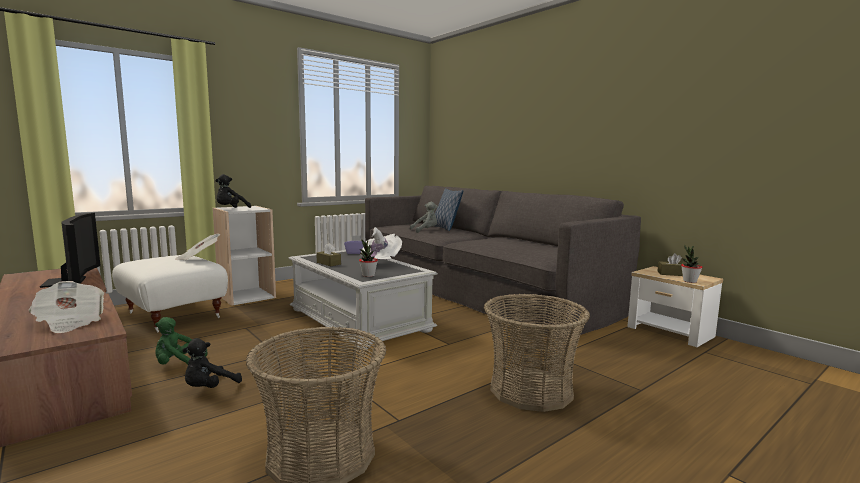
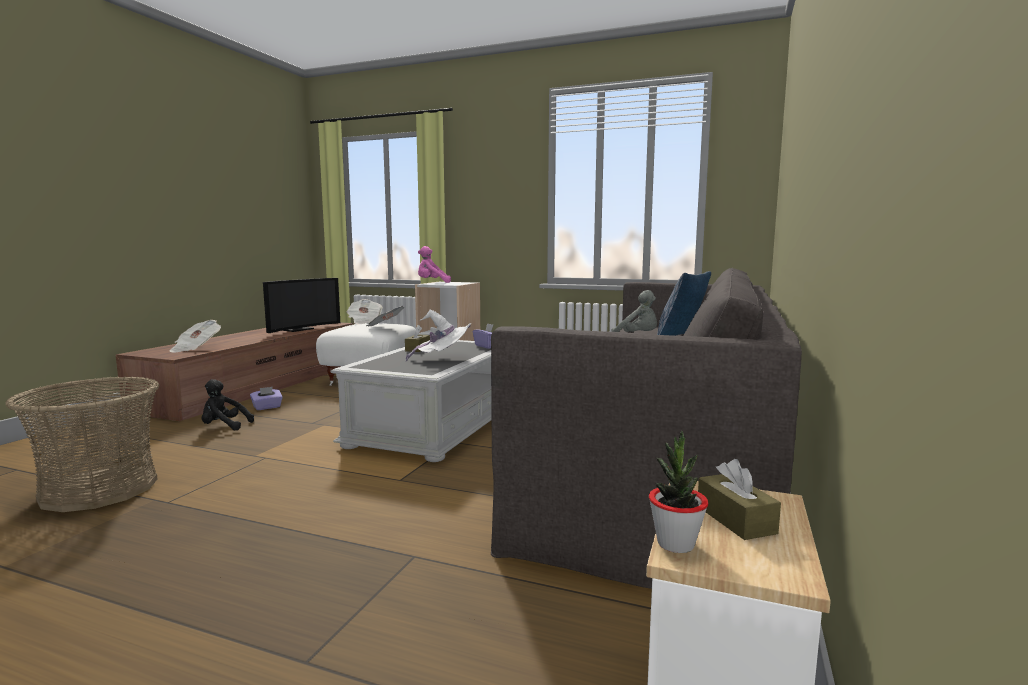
camera: 60 degrees right, 0 degrees up
(139, 258) = (364, 321): none -> newspaper
(178, 364) = (267, 407): green plush toy -> purple tissue box
(231, 209) = (432, 283): black plush toy -> pink plush toy
(368, 275) = (379, 364): potted plant -> none
(530, 389) = (269, 557): basket -> none

